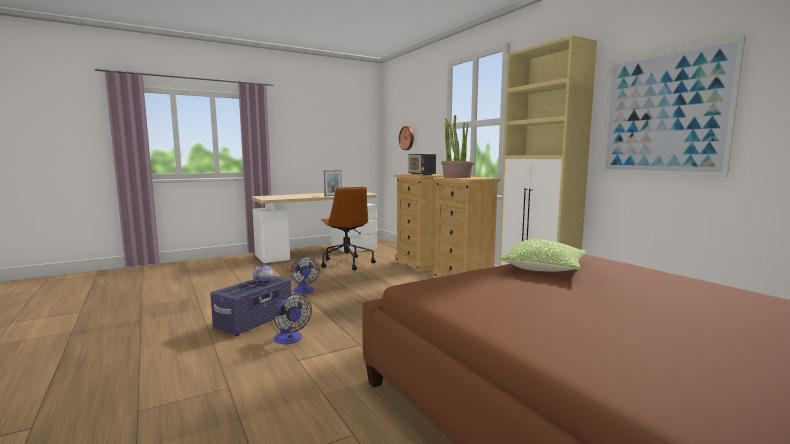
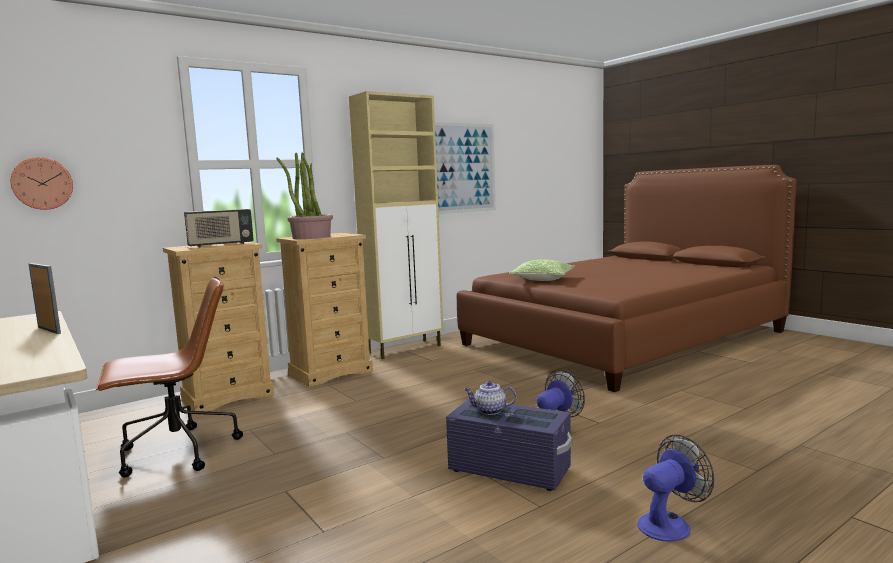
camera: 95 degrees left, 0 degrees up
(304, 291) = (364, 460): fan -> fan (670, 523)

